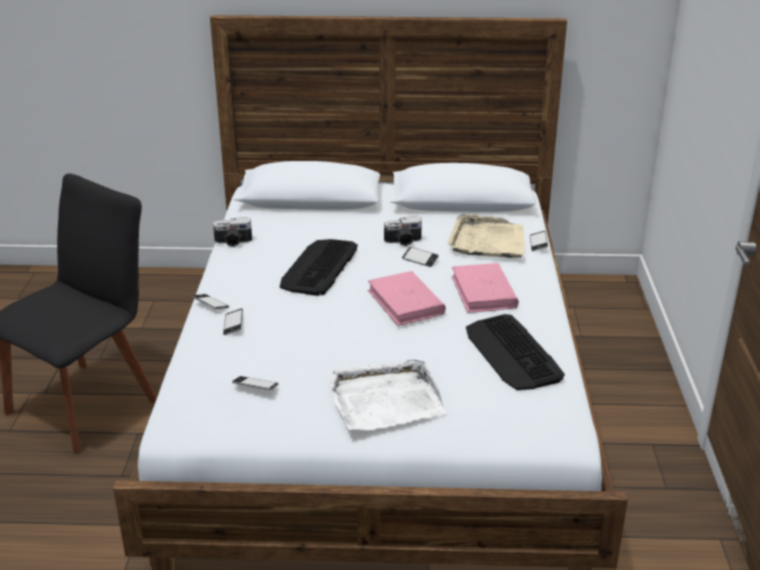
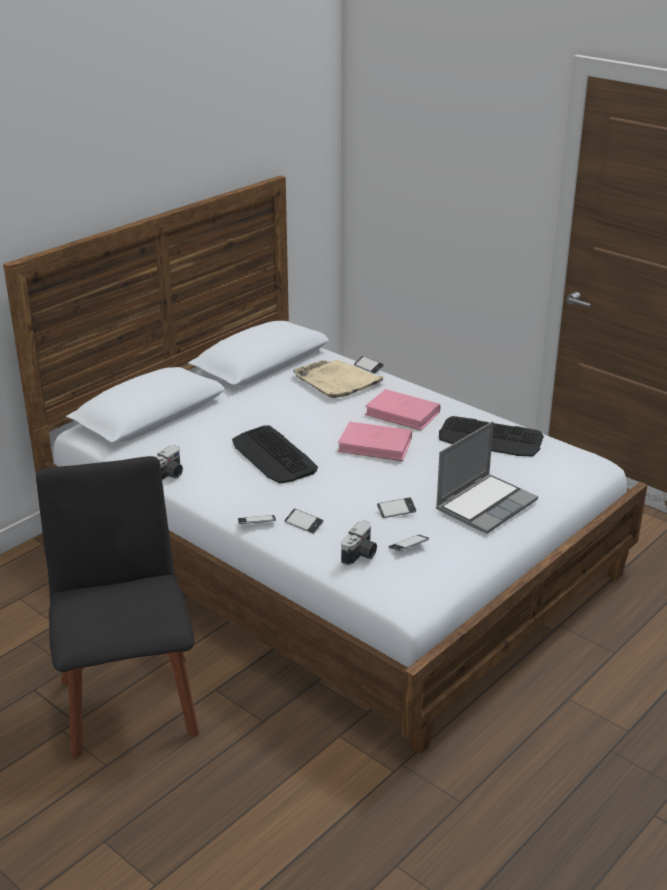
camera: 50 degrees left, 0 degrees up
(385, 399) = (486, 504): white tray -> laptop
(403, 242) = (286, 409): camera -> camera (360, 555)
(420, 259) = (322, 415): phone -> phone (396, 510)

